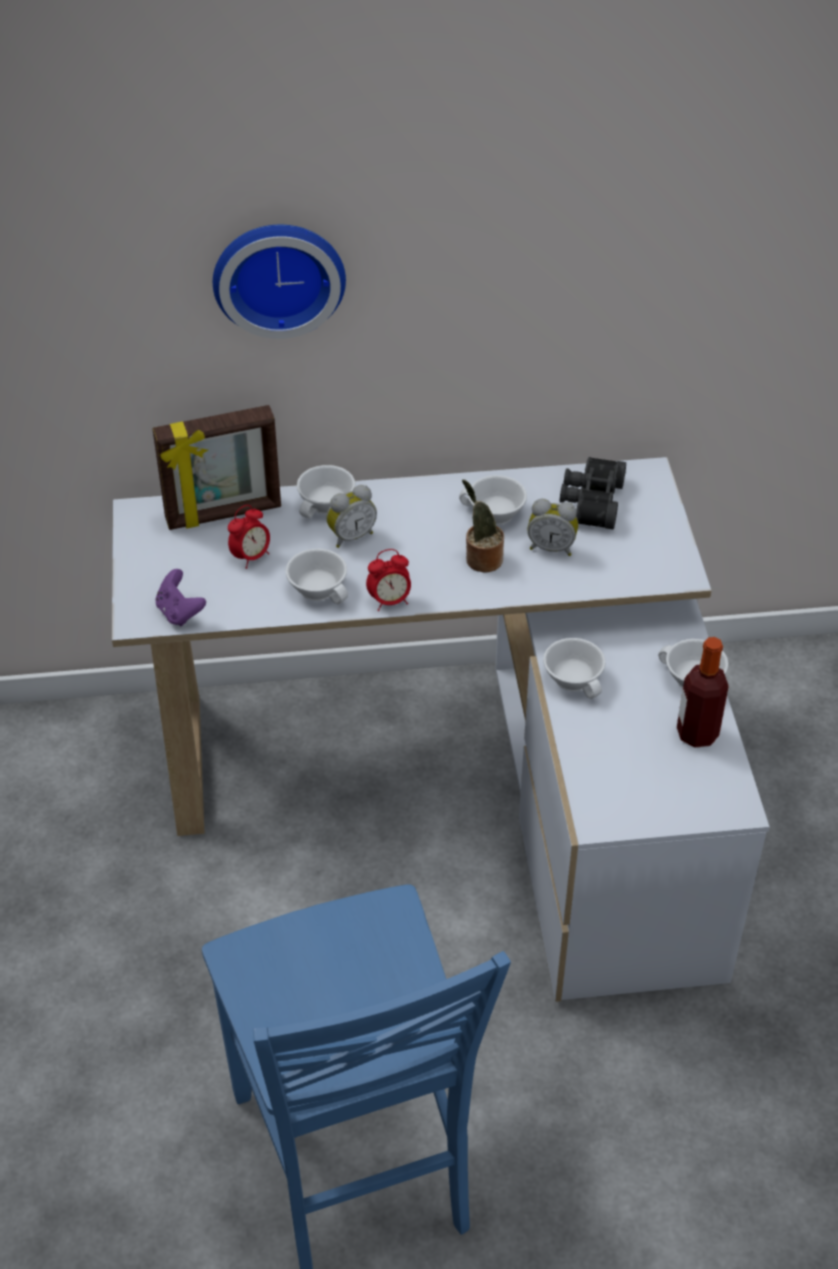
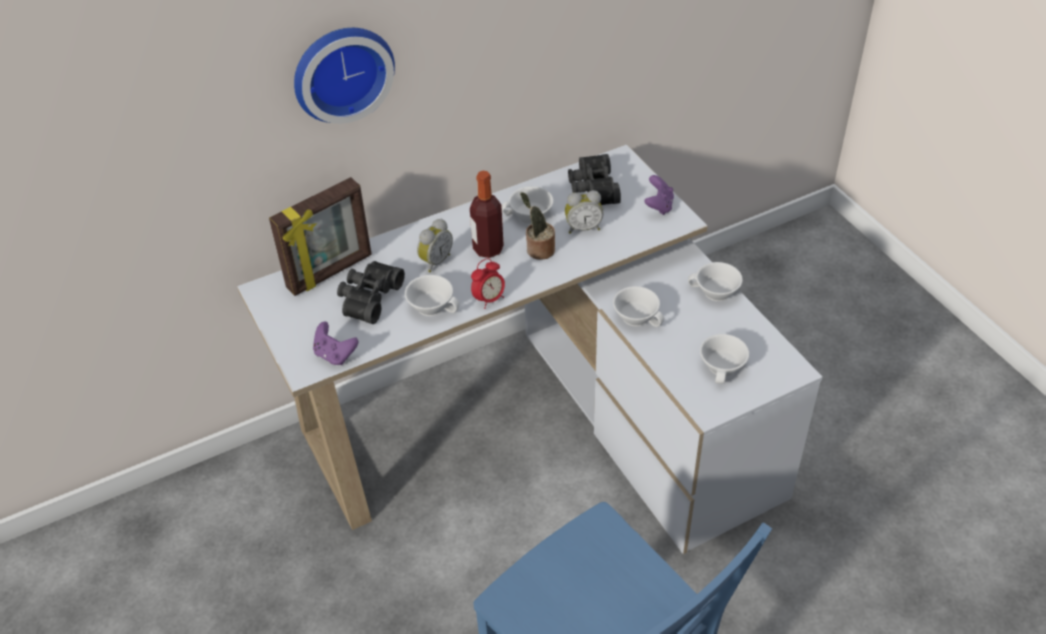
camera: 20 degrees left, 0 degrees up
(251, 557) = (368, 298): alarm clock -> black binoculars
(327, 505) = (405, 243): white cup -> white cup (724, 367)
(662, 547) = (659, 206): none -> purple game controller
(697, 733) = (740, 328): bottle -> bottle (488, 249)

